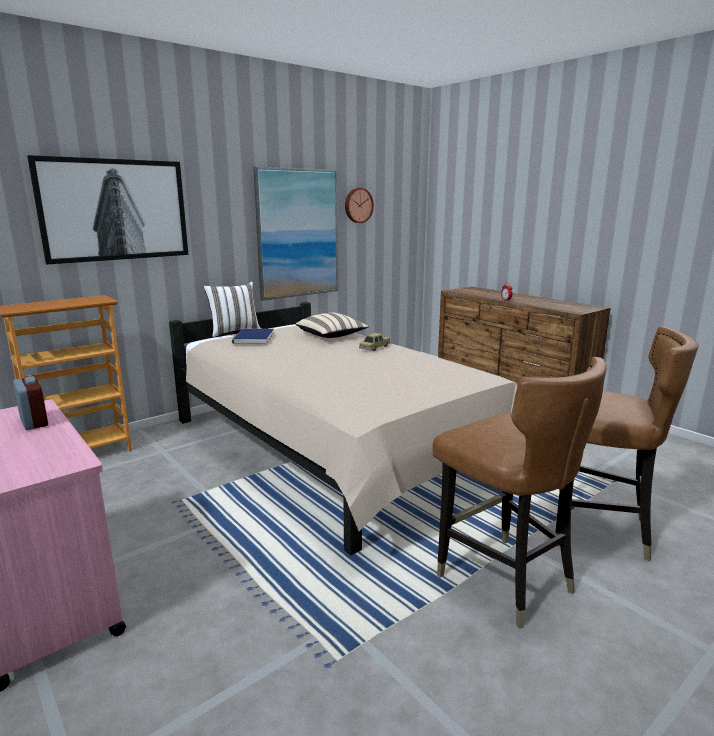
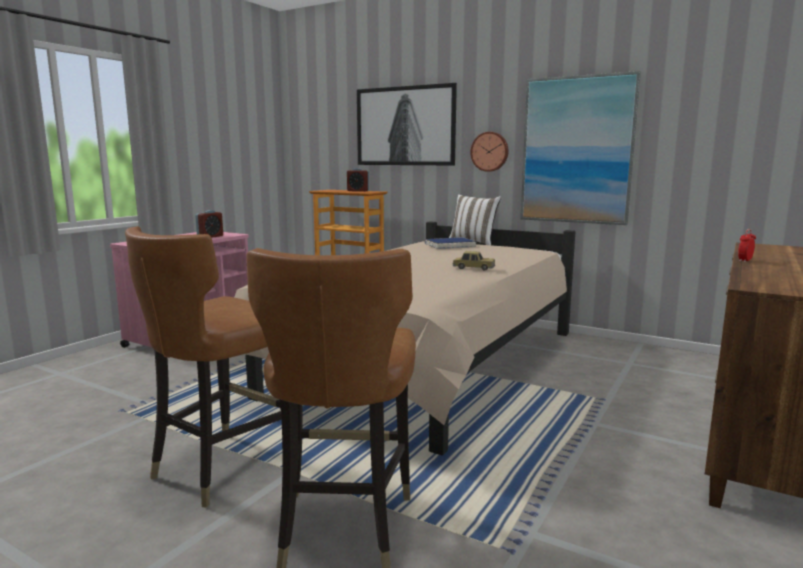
camera: 70 degrees right, 5 degrees down
(69, 301) = (358, 191): none -> alarm clock
(331, 336) = (497, 257): beige pillow -> none
(358, 205) = (679, 115): wall clock -> wall clock (490, 151)

